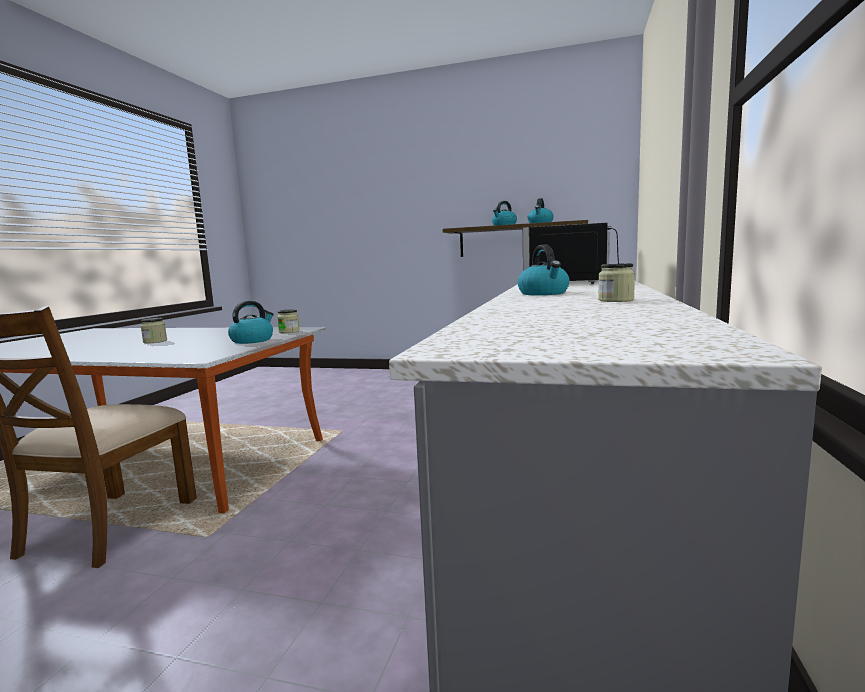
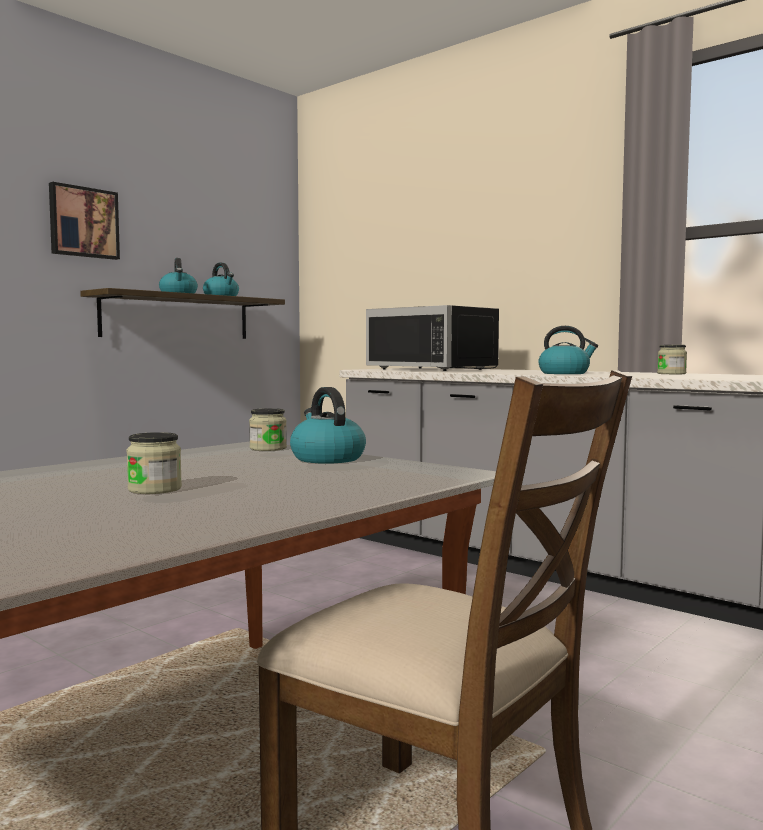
camera: 65 degrees left, 5 degrees down
(452, 188) = (83, 222): none -> picture

